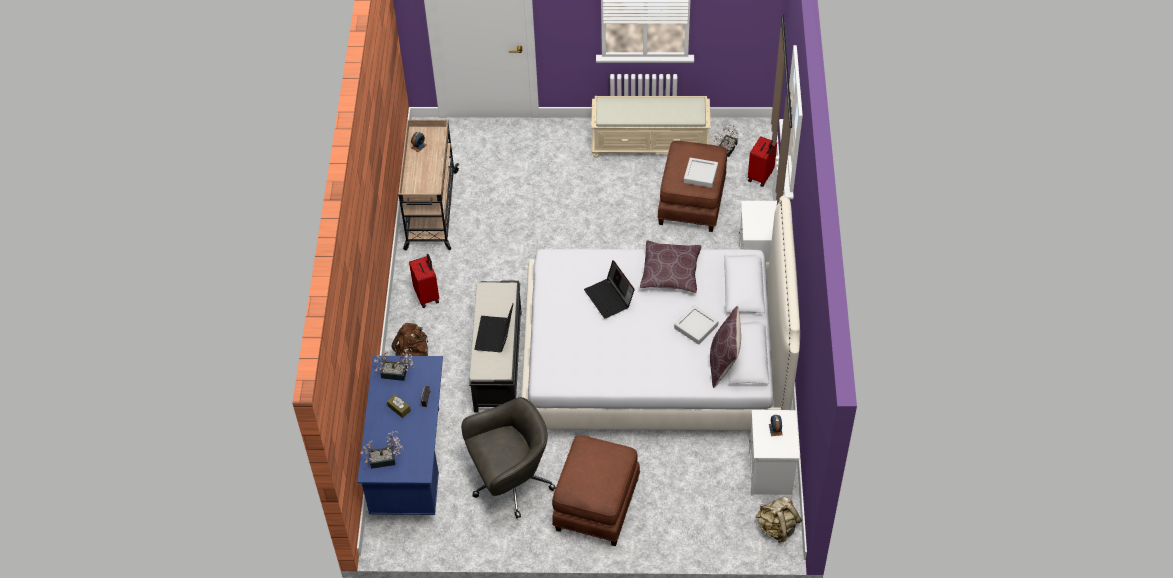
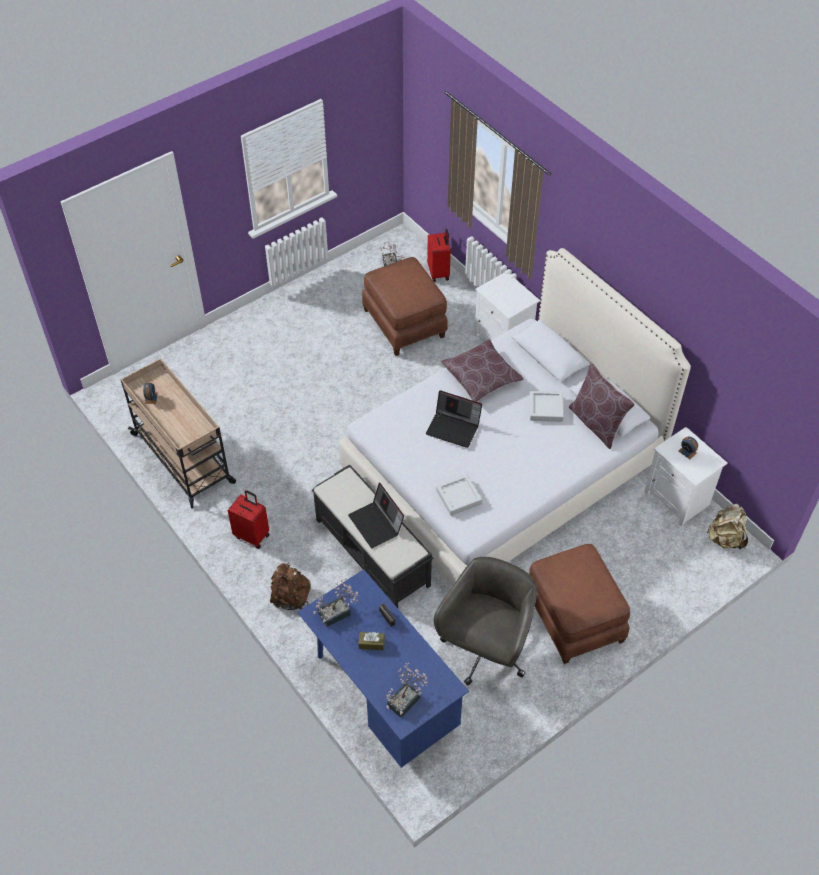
camera: 40 degrees left, 0 degrees up
(651, 143) = (324, 295): beige bench -> none
(700, 175) = (417, 288): grey tray -> grey tray (458, 497)

